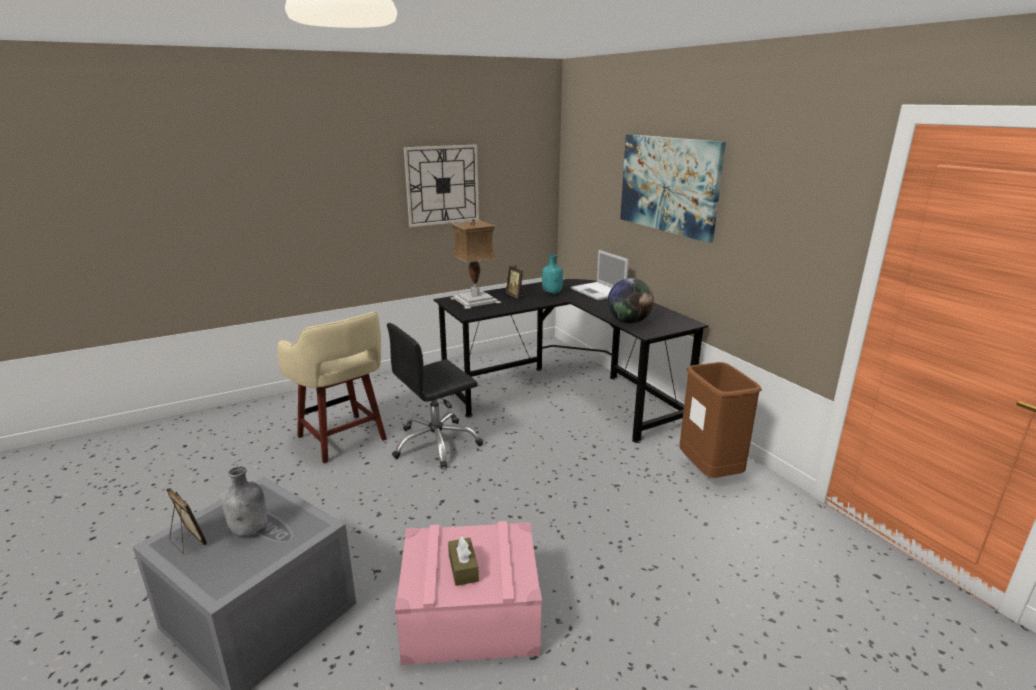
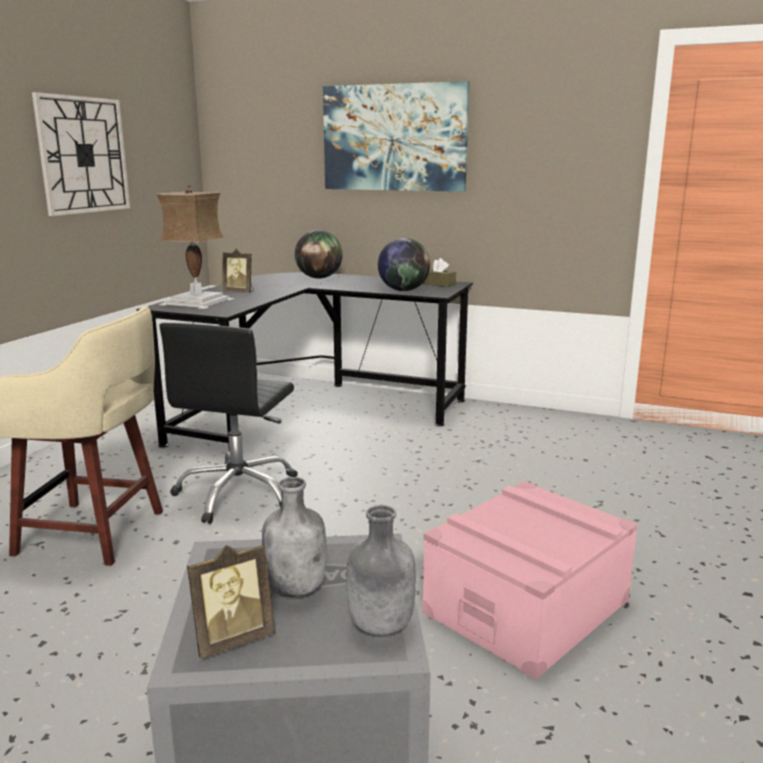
camera: 40 degrees left, 5 degrees down
(187, 542) = (232, 639): picture frame -> picture frame turned 150 degrees clockwise
(239, 574) = (380, 626): none -> grey bottle
(463, 568) = (538, 534): brown tissue box -> brown tissue box (438, 284)
(552, 293) = (272, 285): turquoise bottle -> none
(598, 291) = (319, 278): laptop -> globe
(709, 472) = (531, 426): brown trash can -> none

